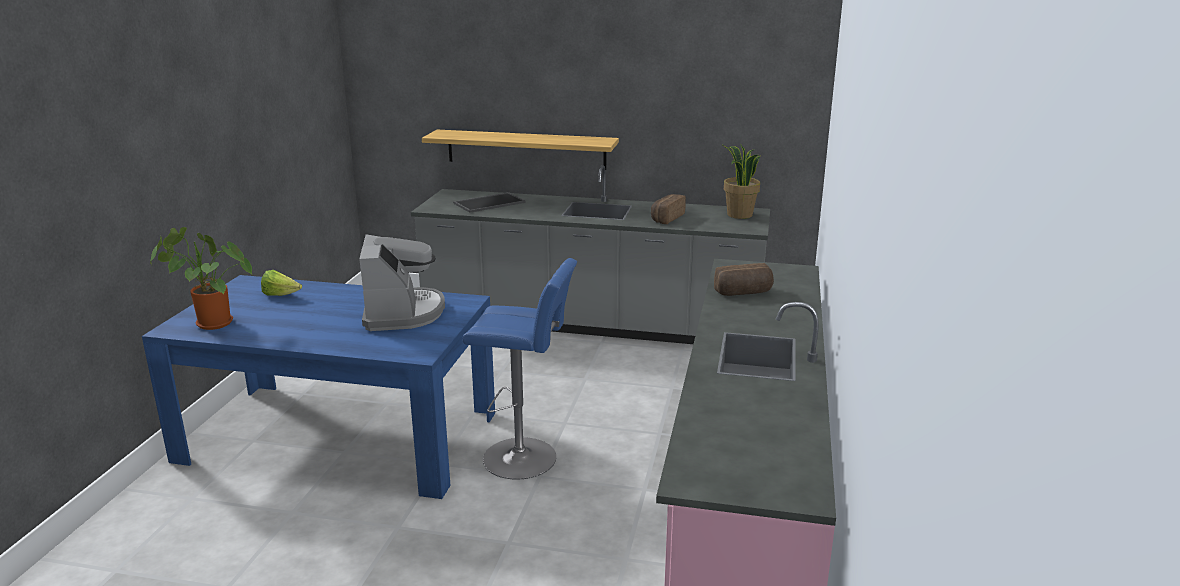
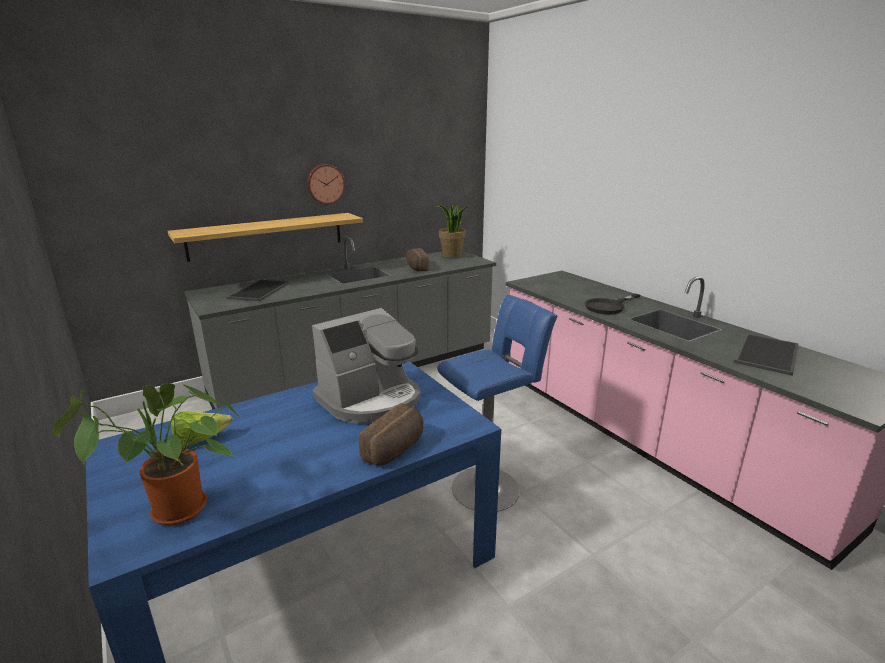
camera: 45 degrees left, 0 degrees up
(402, 313) = (371, 400): coffee machine -> coffee machine turned 105 degrees clockwise
(594, 102) = (325, 184): none -> wall clock
(743, 293) = (573, 294): bread -> bread (396, 450)
(743, 316) = (609, 306): none -> black frying pan
(760, 413) = (765, 353): none -> tray

